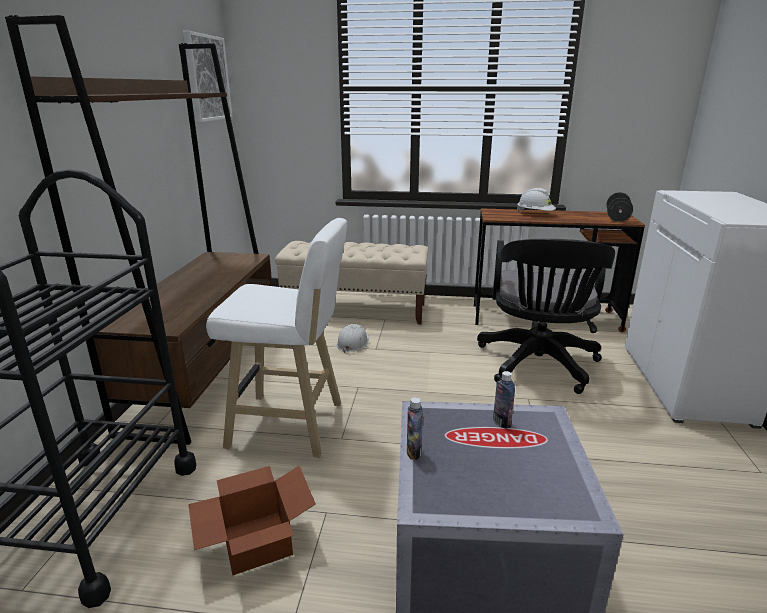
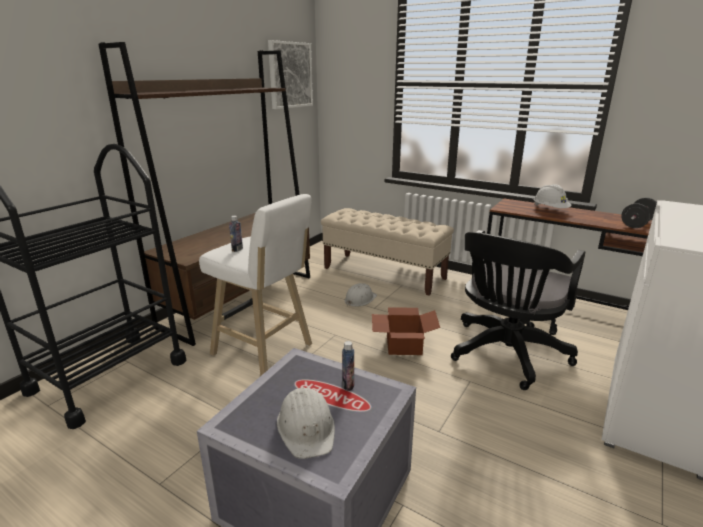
camera: 25 degrees right, 0 degrees up
(254, 542) = (180, 423): cardboard box -> cardboard box (402, 345)
(414, 452) = (260, 387): bottle -> bottle (237, 249)
(510, 478) = (307, 427): none -> white hard hat

